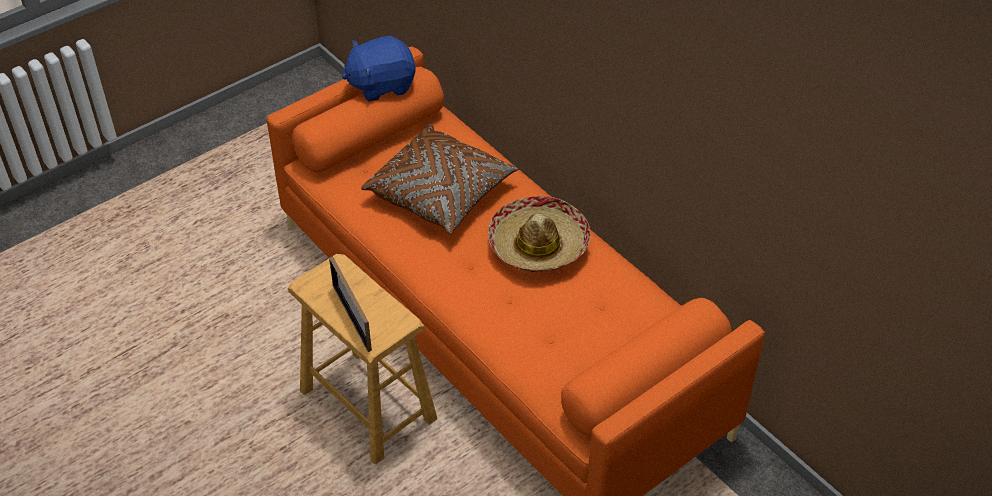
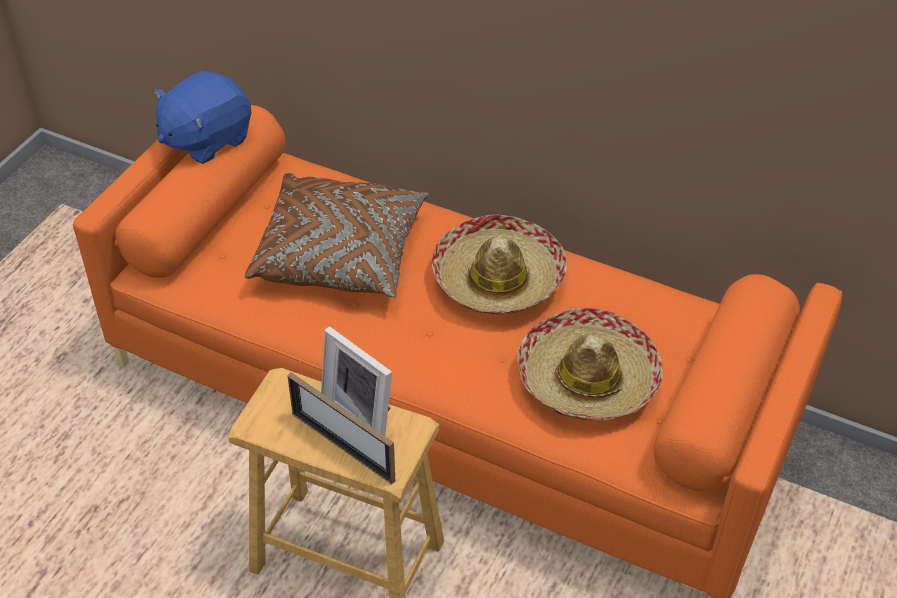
camera: 25 degrees left, 0 degrees up
(376, 303) = (363, 417): none -> picture frame
(556, 334) = (588, 378): none -> hat

